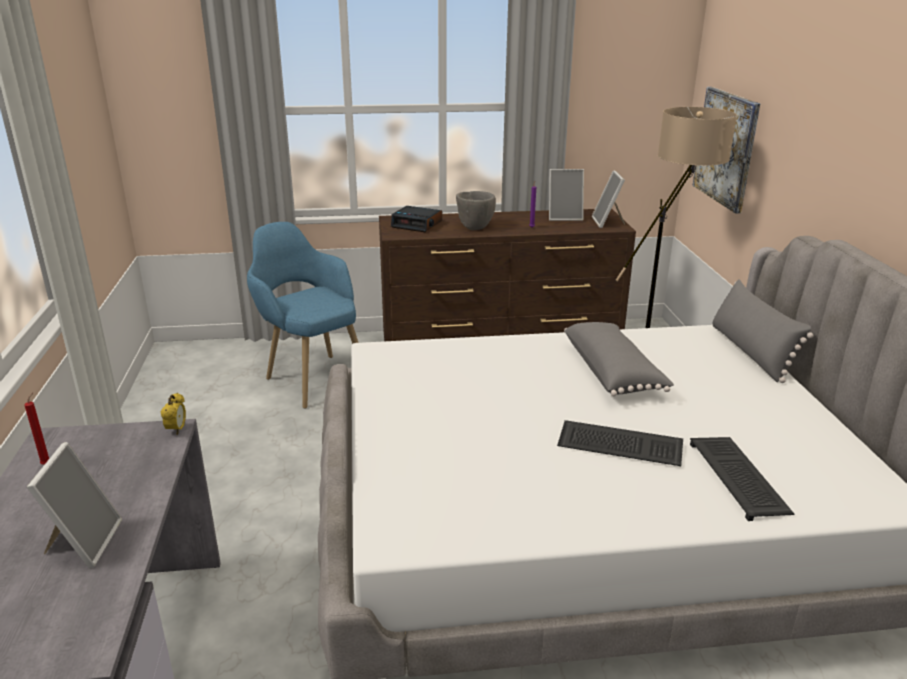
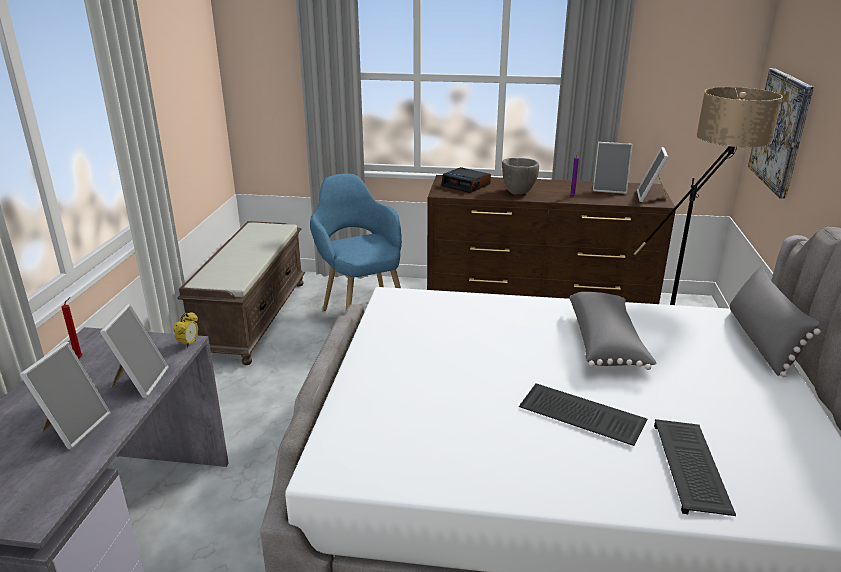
camera: 15 degrees right, 0 degrees up
(138, 480) = (139, 382): none -> picture frame
(185, 398) = (252, 318): none -> brown bench

